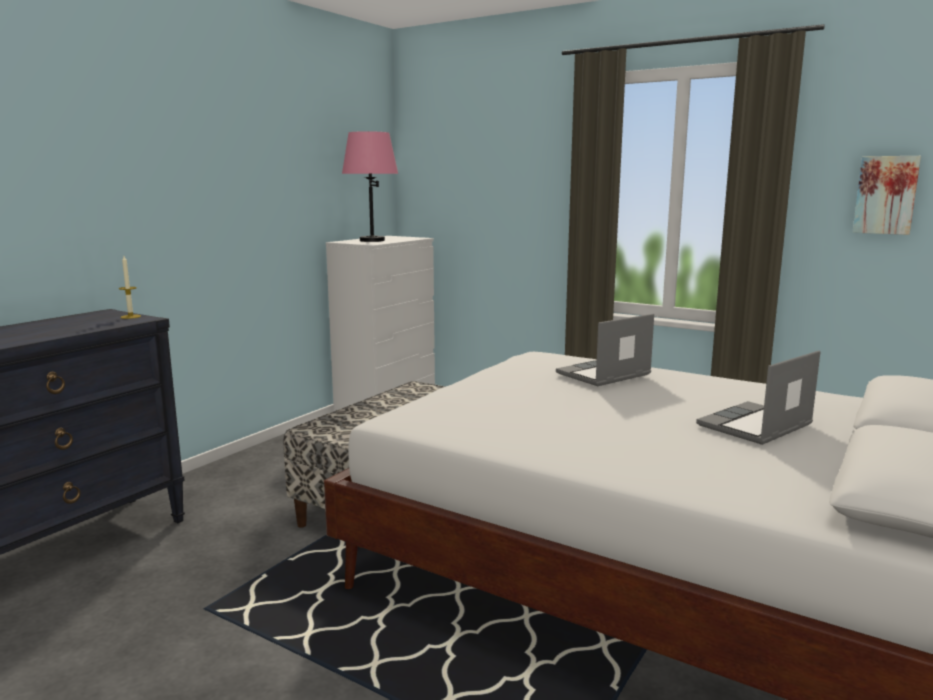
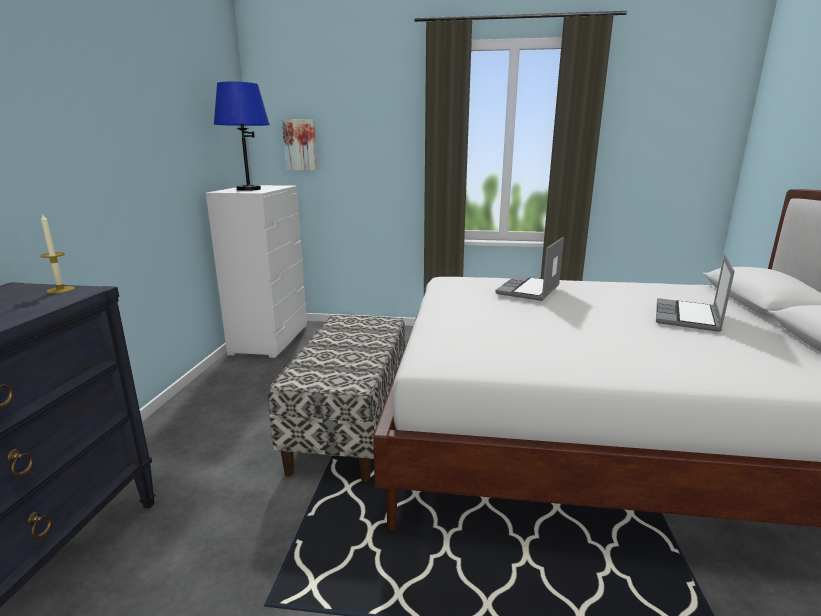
camera: 25 degrees left, 5 degrees up
(371, 240) = (248, 189): pink table lamp -> blue table lamp
(886, 195) = (657, 142): picture -> picture (300, 145)

